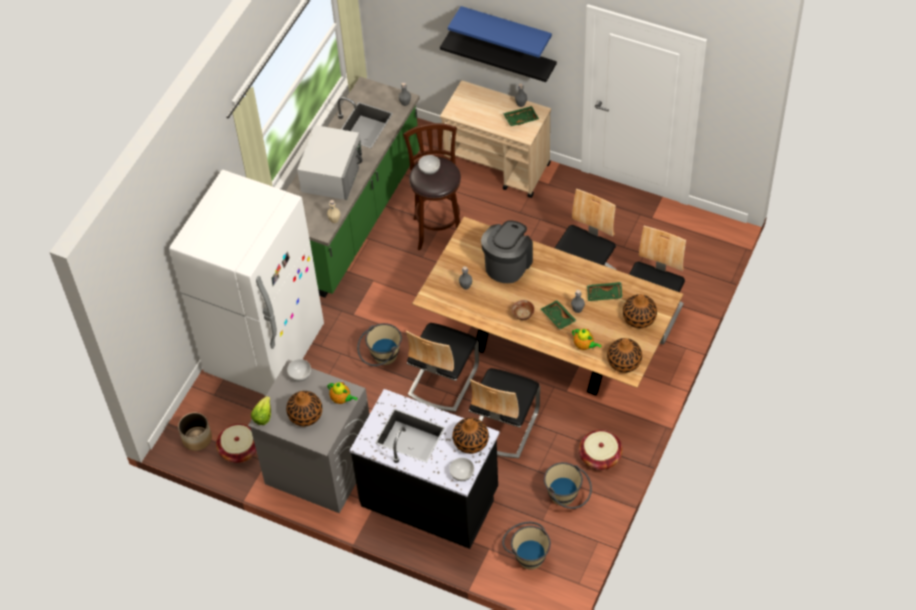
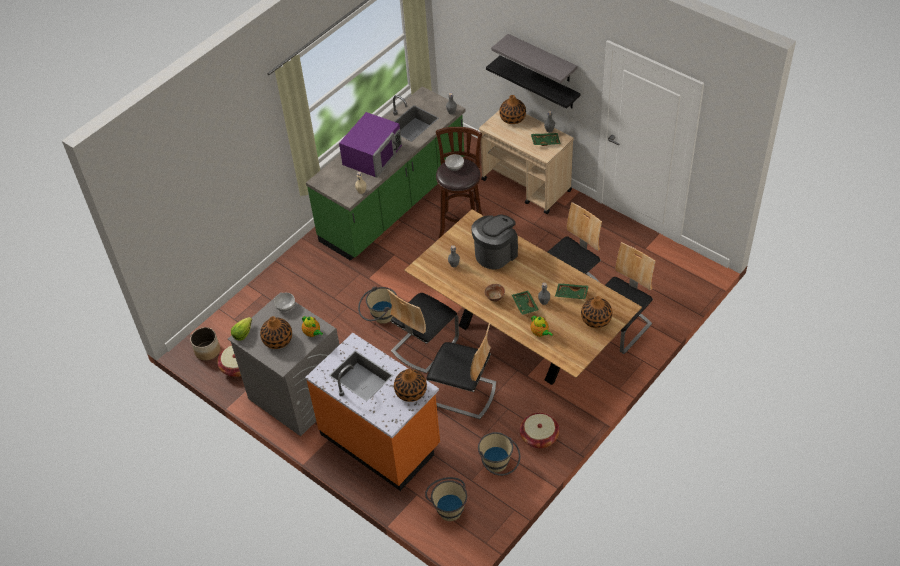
camera: 15 degrees right, 5 degrees down
(265, 350) = (287, 292): white fridge -> none
(332, 173) = (373, 155): white microwave -> purple microwave
(430, 497) = (381, 440): black counter -> orange counter
(461, 474) = (393, 417): bowl -> none
(503, 426) = (463, 393): chair -> chair turned 105 degrees counterclockwise
(506, 29) = (542, 58): blue shelf -> grey shelf
(624, 362) = (571, 353): vase -> vase (512, 118)

